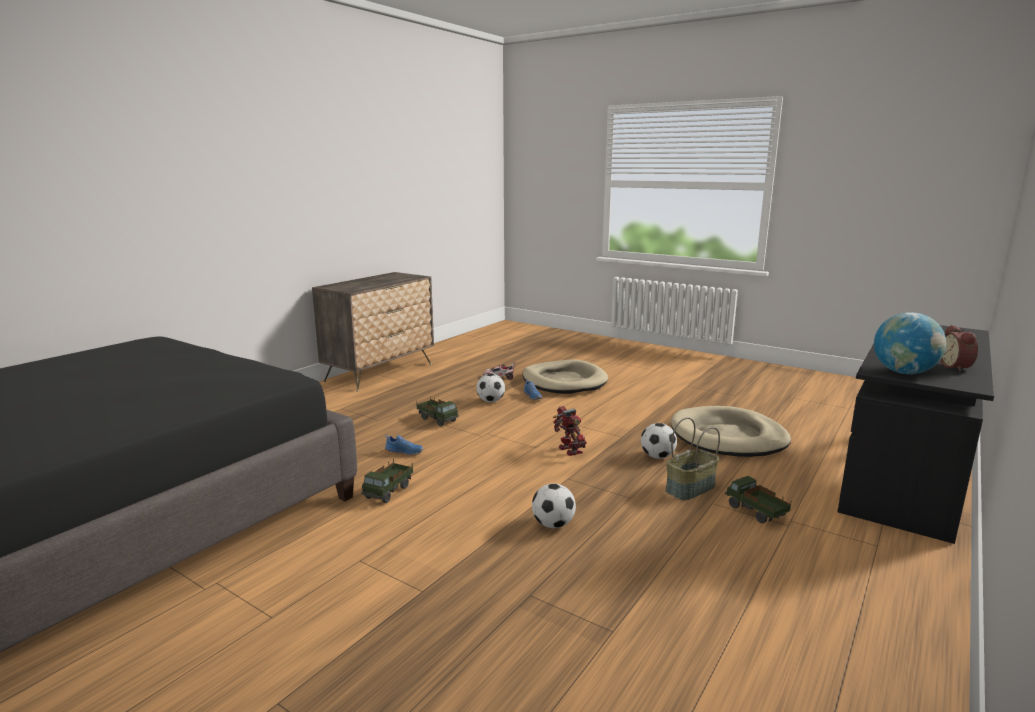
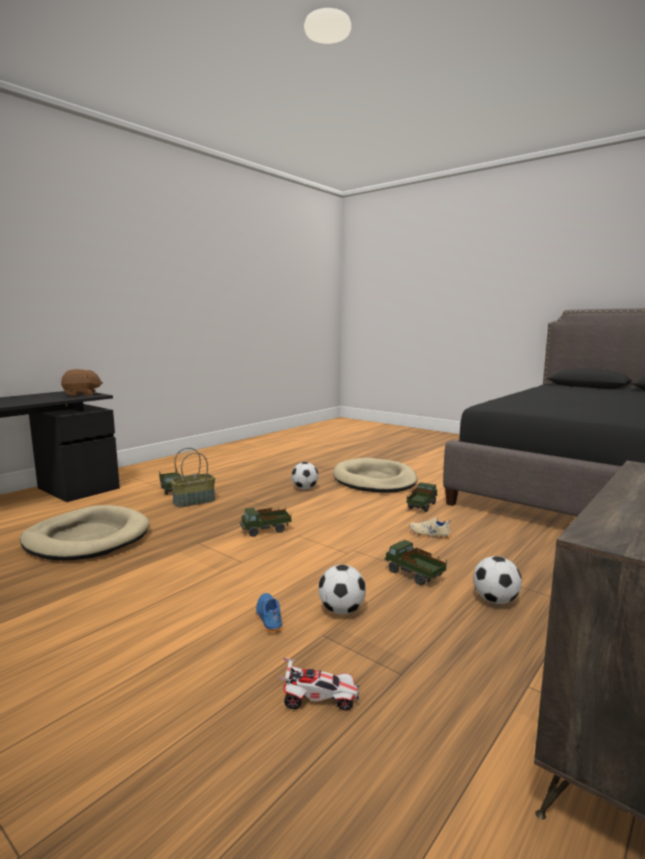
camera: 175 degrees left, 5 degrees down
(404, 452) = (429, 535): blue shoe -> beige shoe
(564, 381) = (180, 671): beige dog bed -> beige dog bed (374, 480)
(568, 451) = (266, 530): toy robot -> toy truck
(657, 457) = (188, 523): football -> football (495, 600)
(904, 372) = (82, 394): globe -> brown plush toy
(956, 367) = (36, 396): alarm clock -> none

